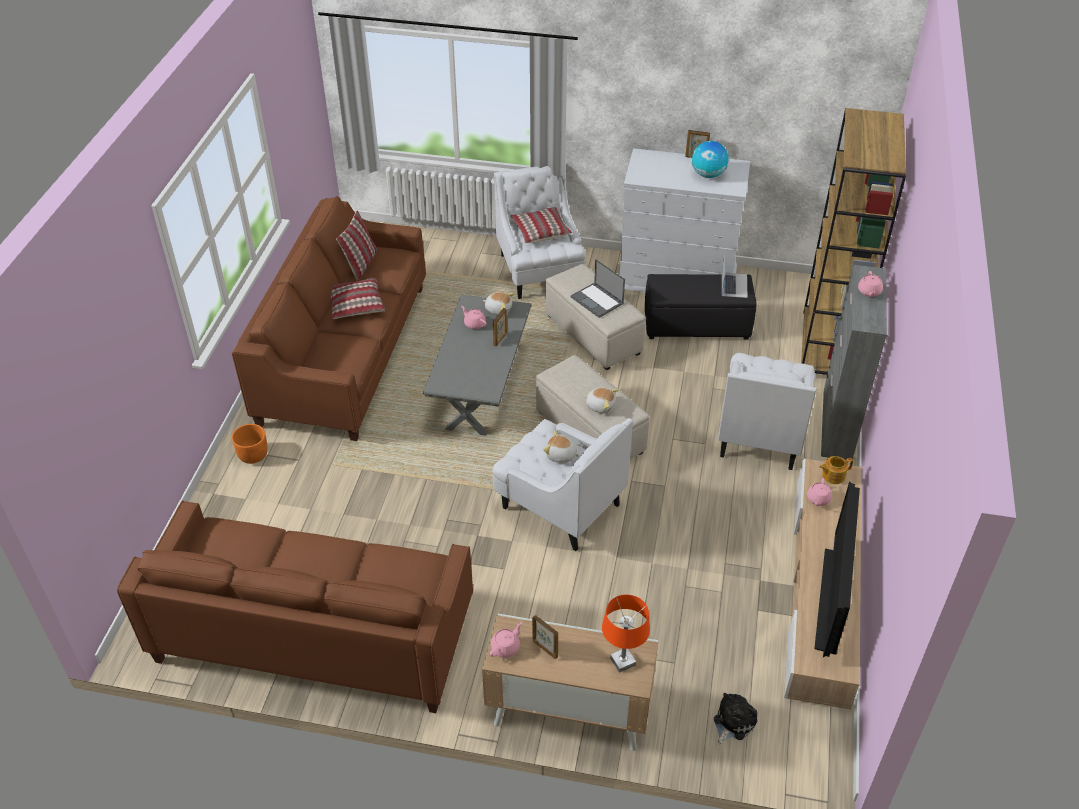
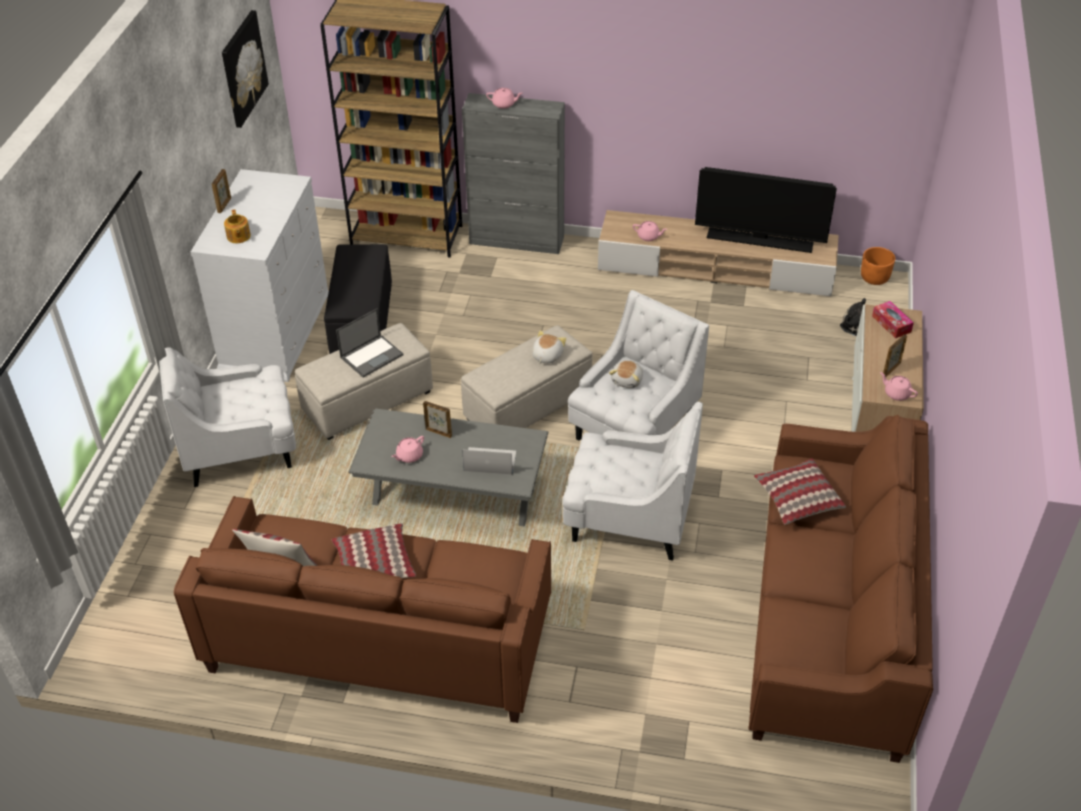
camera: 90 degrees left, 0 degrees up
(253, 455) = (569, 717): orange planter -> orange planter (874, 278)
(498, 309) = (382, 435): plush toy -> none
(540, 231) = (231, 400): pillow -> pillow (797, 499)
(622, 662) = (891, 324): orange table lamp -> tissue box
(708, 175) = (262, 198): globe -> none
(734, 285) = (357, 254): laptop -> laptop (490, 461)
(761, 432) = (527, 287): white armchair -> white armchair (628, 519)
(811, 101) = (243, 68): none -> picture
(832, 475) = (619, 226): teapot -> teapot (238, 236)

